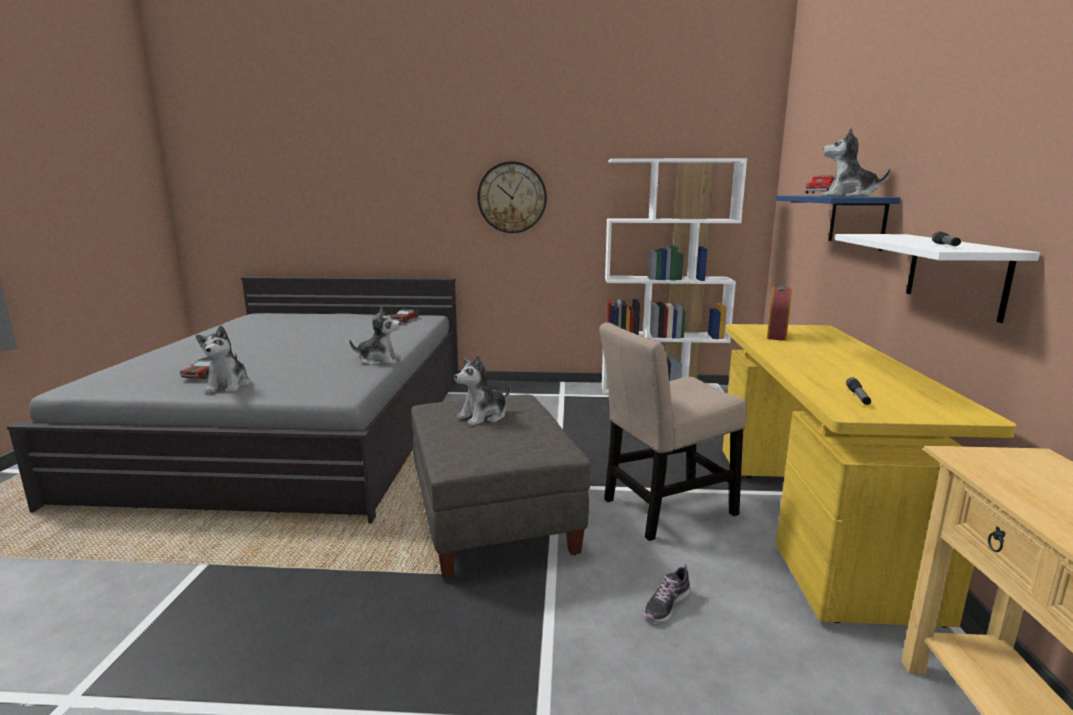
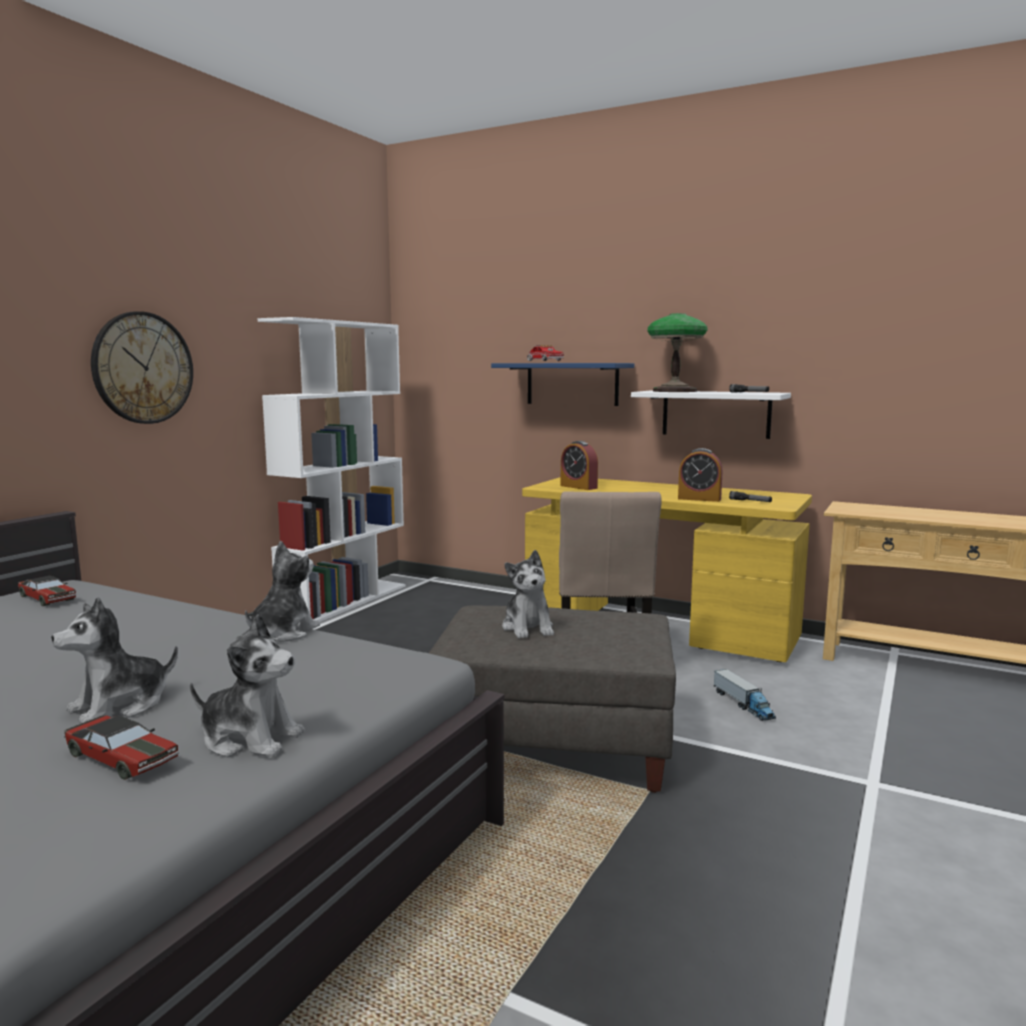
camera: 65 degrees left, 5 degrees down
(666, 605) = (743, 704): shoe -> toy truck
(816, 376) = (699, 499): none -> alarm clock
(848, 196) = (597, 362): plush toy -> plush toy (120, 706)
(894, 236) = (674, 391): none -> table lamp

